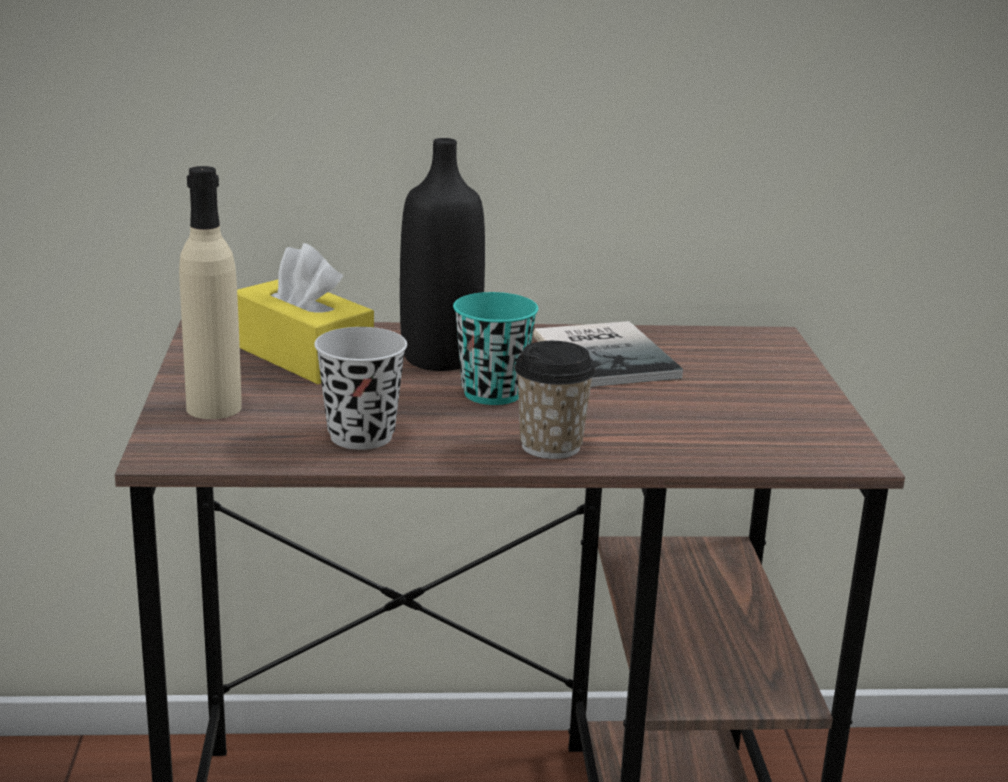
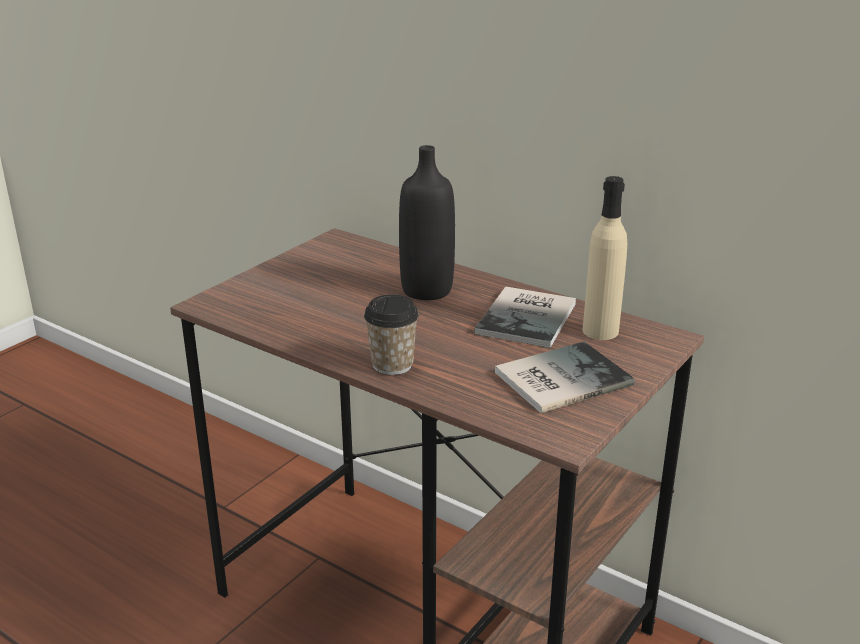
camera: 40 degrees right, 5 degrees up
(214, 408) = (265, 285): beige bottle -> beige bottle (600, 331)
(303, 356) = (356, 267): yellow tissue box -> none
(361, 436) = (306, 324): black cup -> none
(492, 393) = (417, 321): turquoise cup -> none
(743, 404) = (558, 378): none -> book

